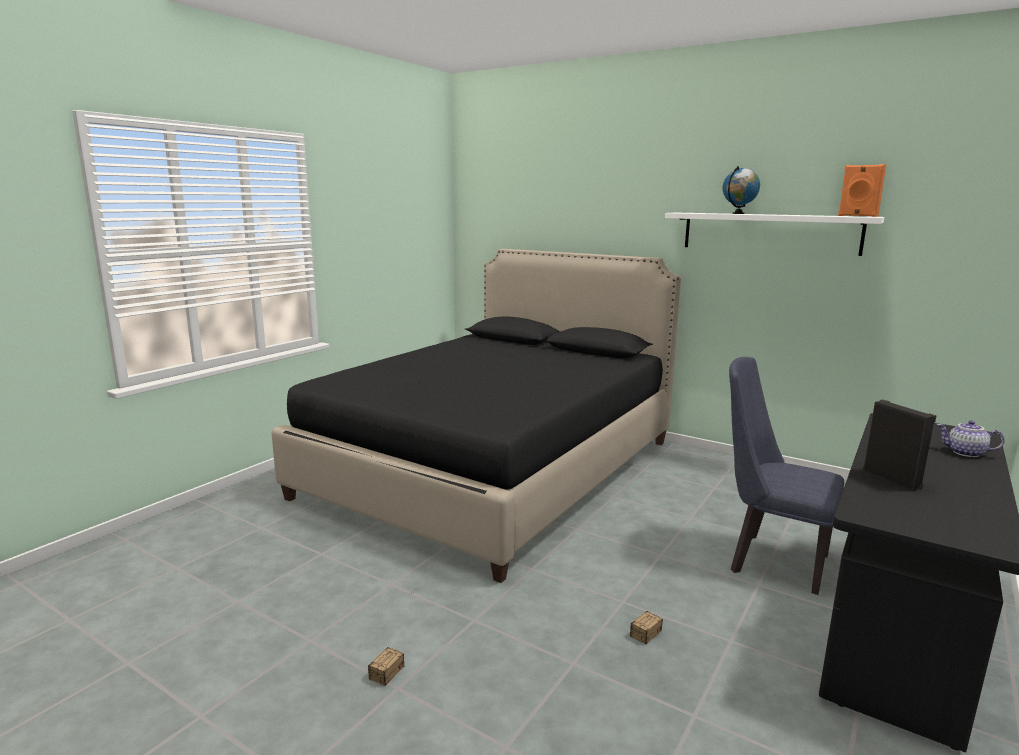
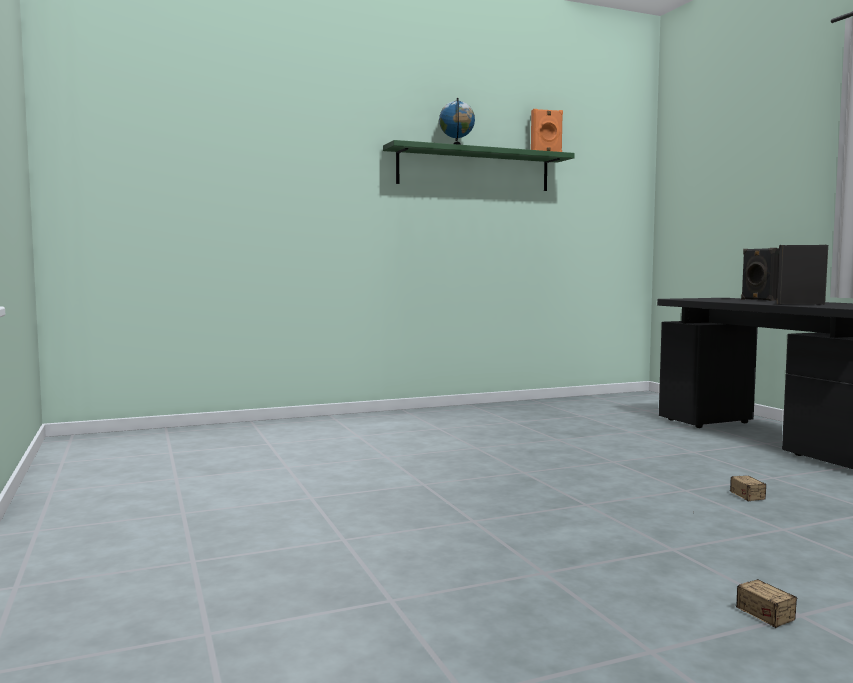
camera: 55 degrees left, 10 degrees down
(494, 468) = (315, 467): black bed -> none
(769, 233) = (474, 169): white shelf -> green shelf
(769, 560) = (657, 440): blue chair -> none
(965, 453) = (758, 300): teapot -> black speaker

